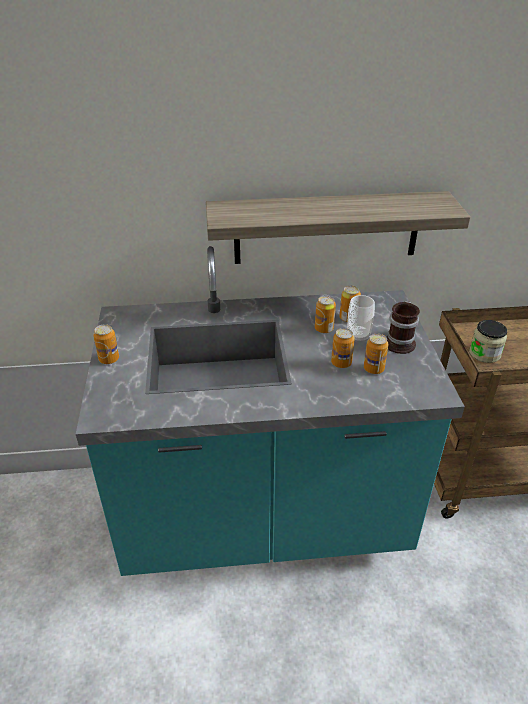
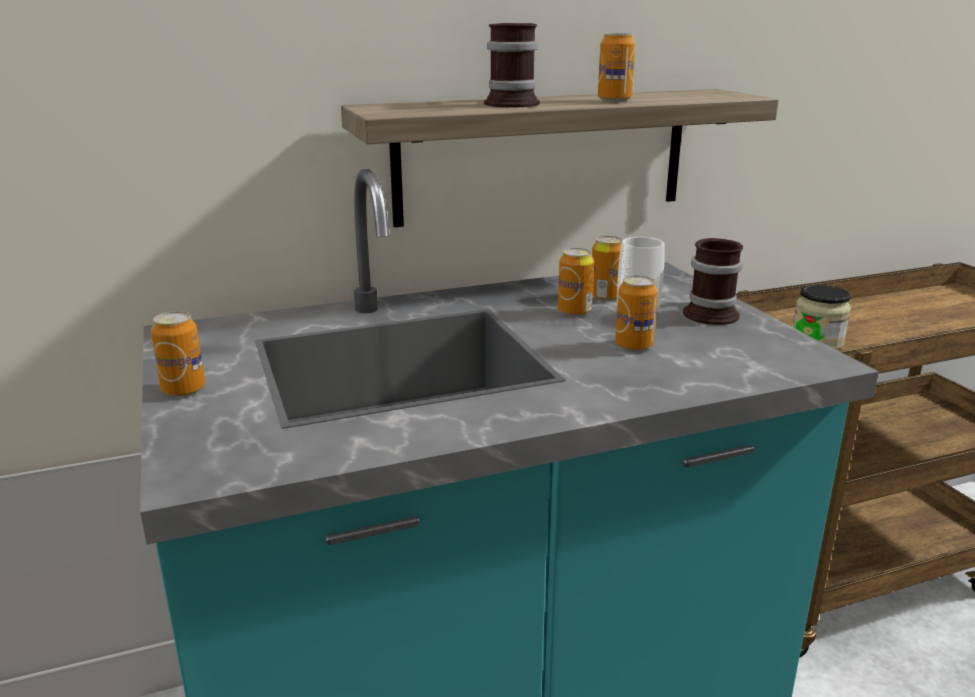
camera: 15 degrees left, 15 degrees down
(301, 210) = (514, 103): none -> mug
(373, 369) = (693, 346): can -> can (614, 100)

